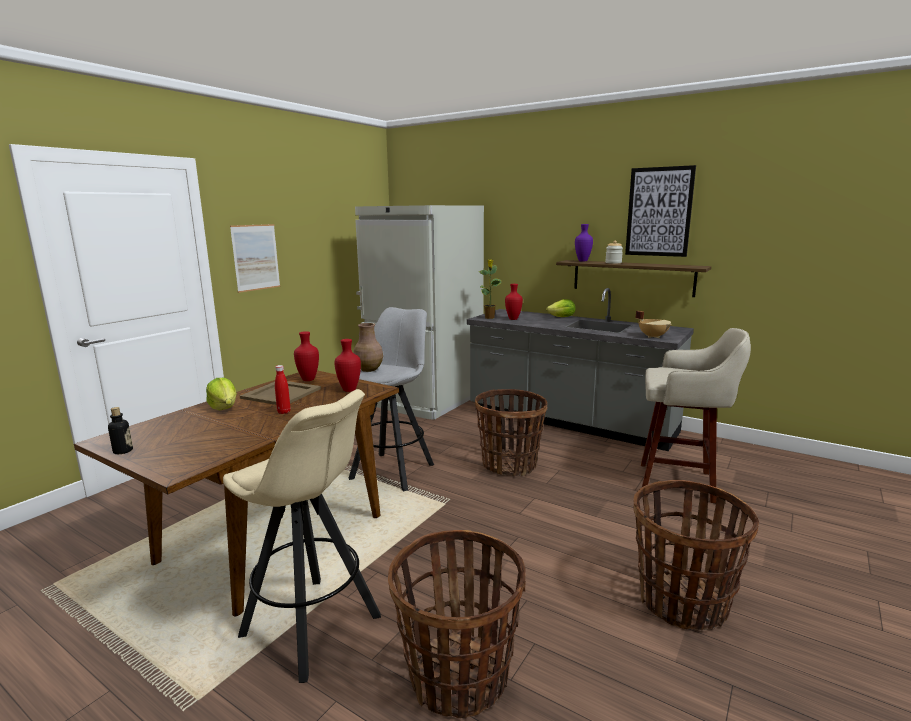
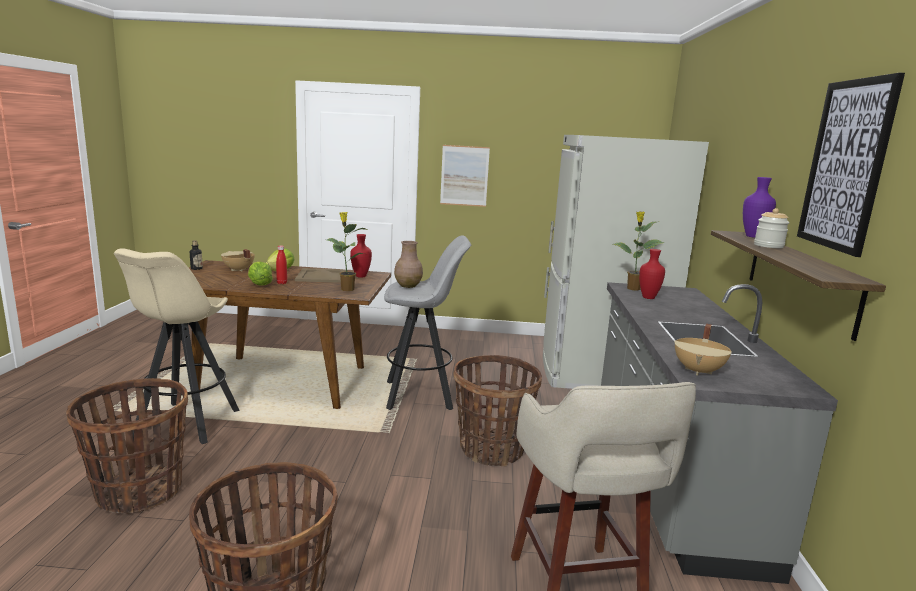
camera: 60 degrees right, 0 degrees up
(179, 428) = (238, 270): none -> beige cooking pot
(350, 390) = (346, 289): red vase -> potted plant
(562, 317) = (713, 317): lettuce -> lettuce (259, 285)

